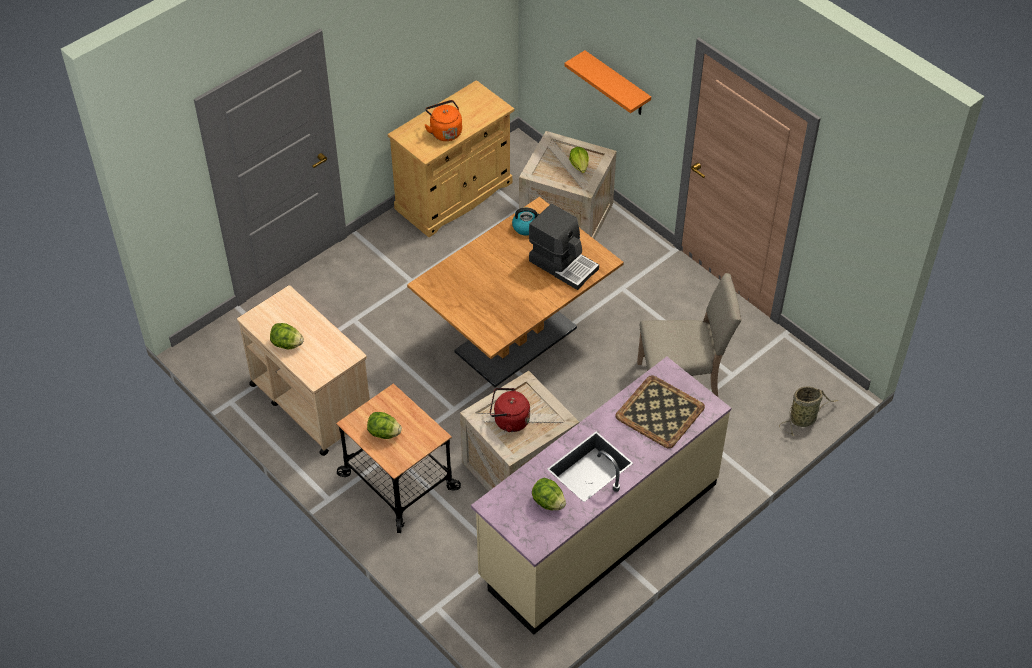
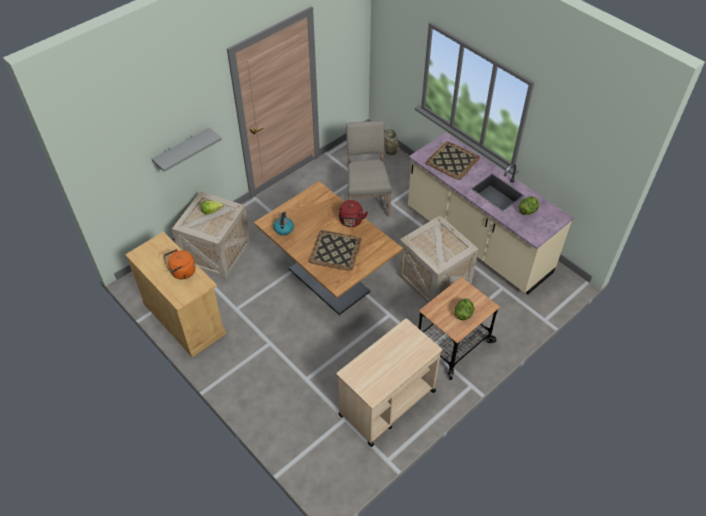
camera: 90 degrees left, 0 degrees up
(287, 344) = (398, 369): lettuce -> none
(487, 282) = (336, 250): none -> tray
(509, 420) = (442, 249): red kettle -> red kettle (351, 222)
(563, 264) = (320, 210): coffee machine -> none
(617, 84) = (182, 151): orange shelf -> grey shelf

